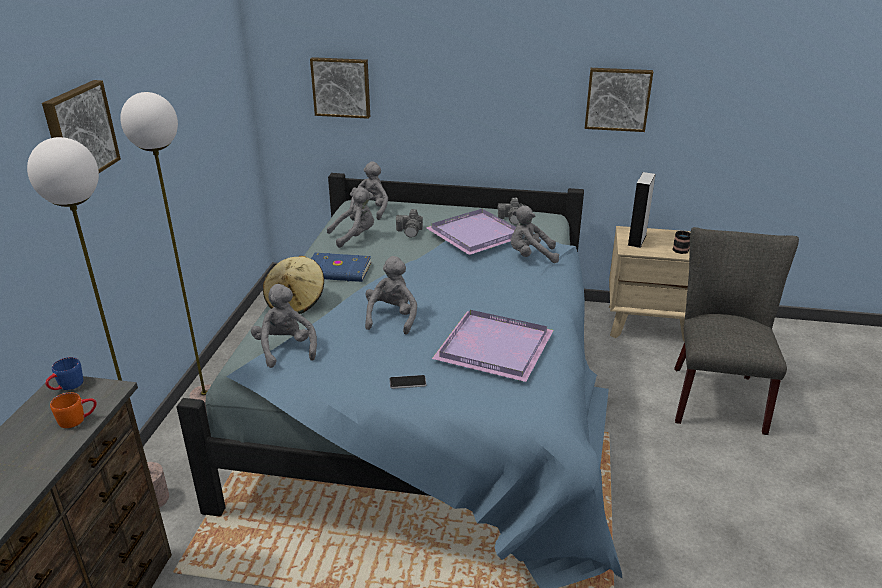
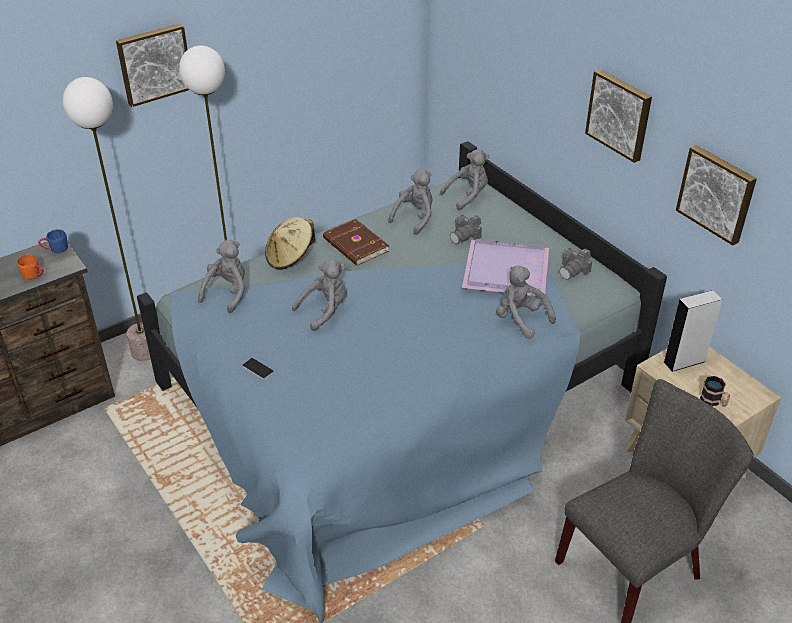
camera: 45 degrees right, 10 degrees up
(338, 271) = (355, 246): blue book -> brown book
(341, 87) = (488, 61): picture -> picture (620, 114)
(355, 236) = (415, 218): grey plush toy -> grey plush toy turned 75 degrees counterclockwise
(496, 347) = (354, 382): purple tray -> none

